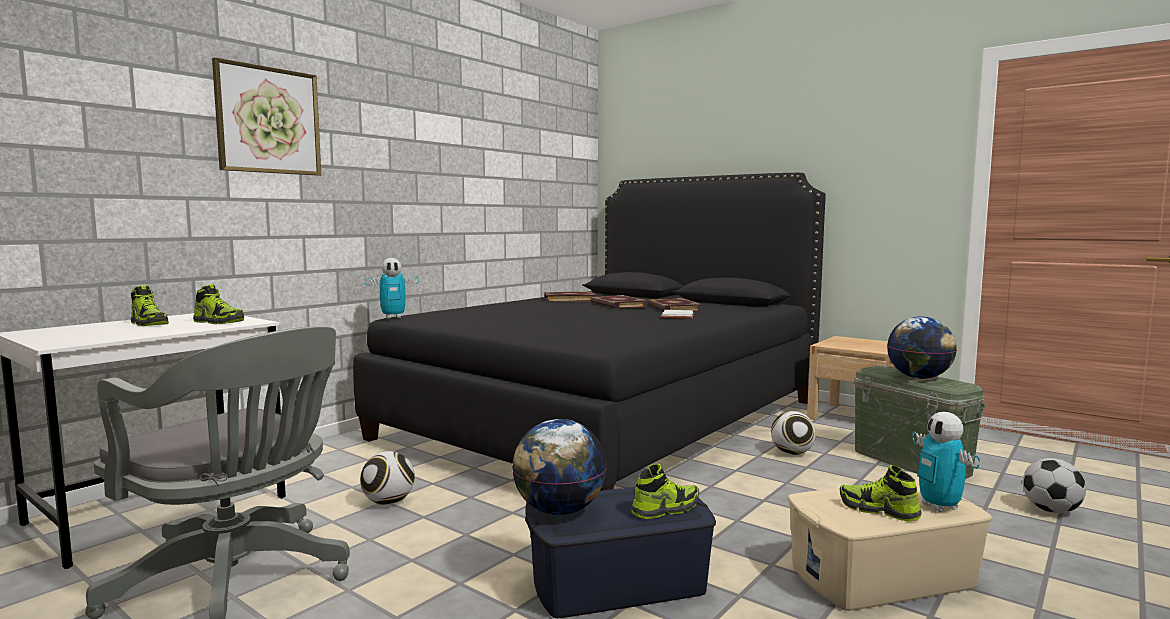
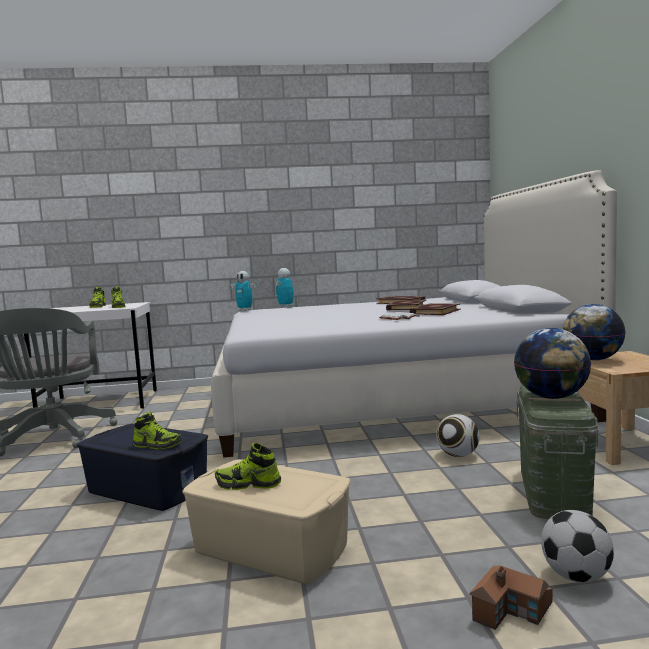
camera: 45 degrees right, 0 degrees up
(268, 120) = (181, 190): picture -> none
(389, 502) = (169, 421): football -> none
(559, 511) = (121, 431): globe -> globe (592, 360)
(608, 418) = (390, 401): black bed -> white bed
(878, 510) = (248, 484): shoe -> shoe turned 75 degrees counterclockwise
(939, 507) = (292, 497): toy robot -> toy robot (285, 306)
(1082, 543) = (512, 610): none -> toy house

